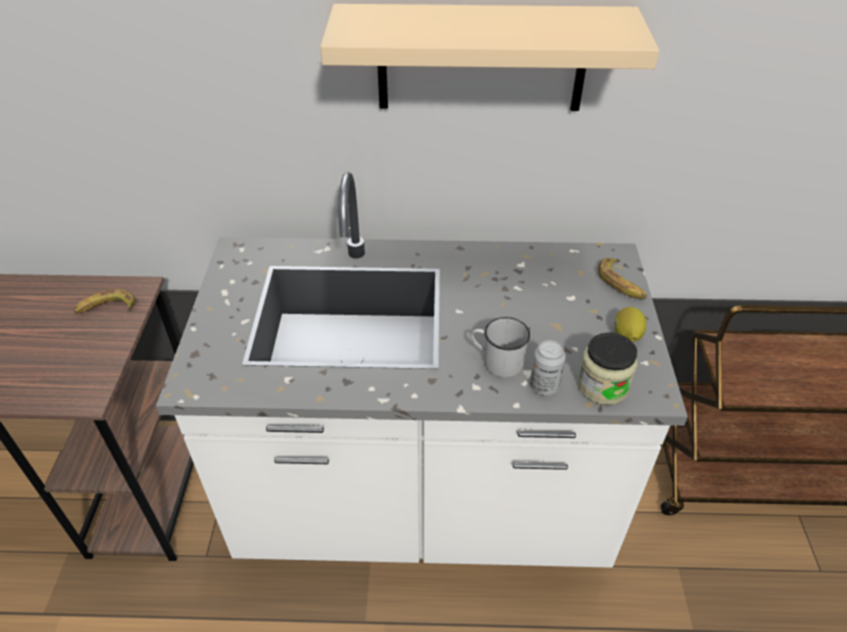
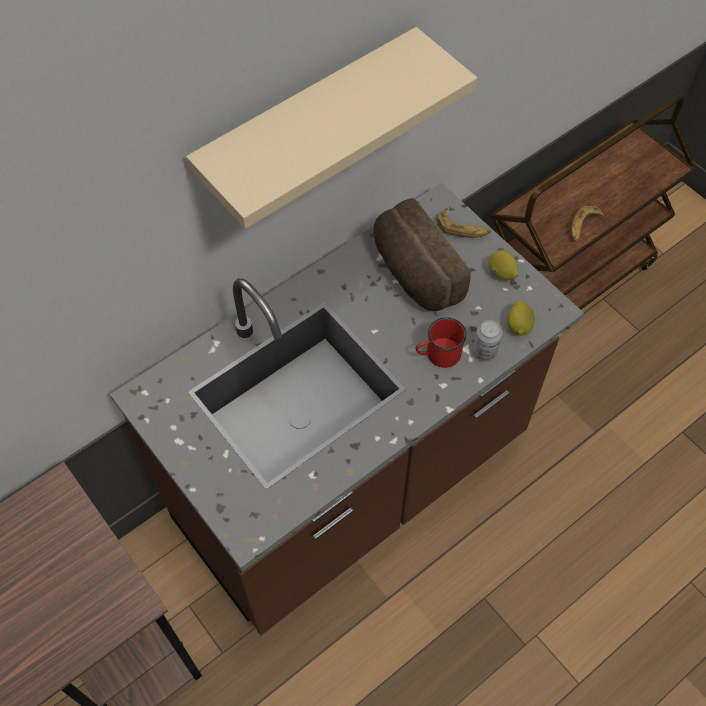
camera: 40 degrees left, 15 degrees up
(106, 308) = (51, 525): banana -> banana (584, 226)
(423, 506) = (353, 483): white counter -> brown counter
(496, 361) = (438, 354): white mug -> red mug
(539, 291) = (414, 274): none -> bread
(602, 386) = (519, 326): jar -> lemon

